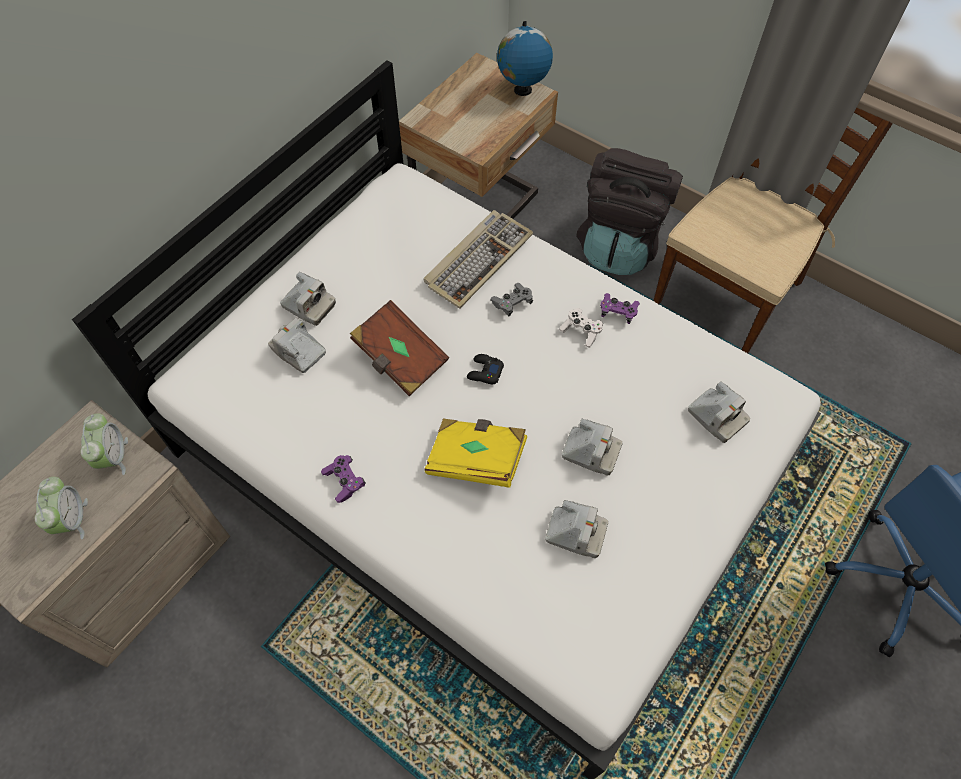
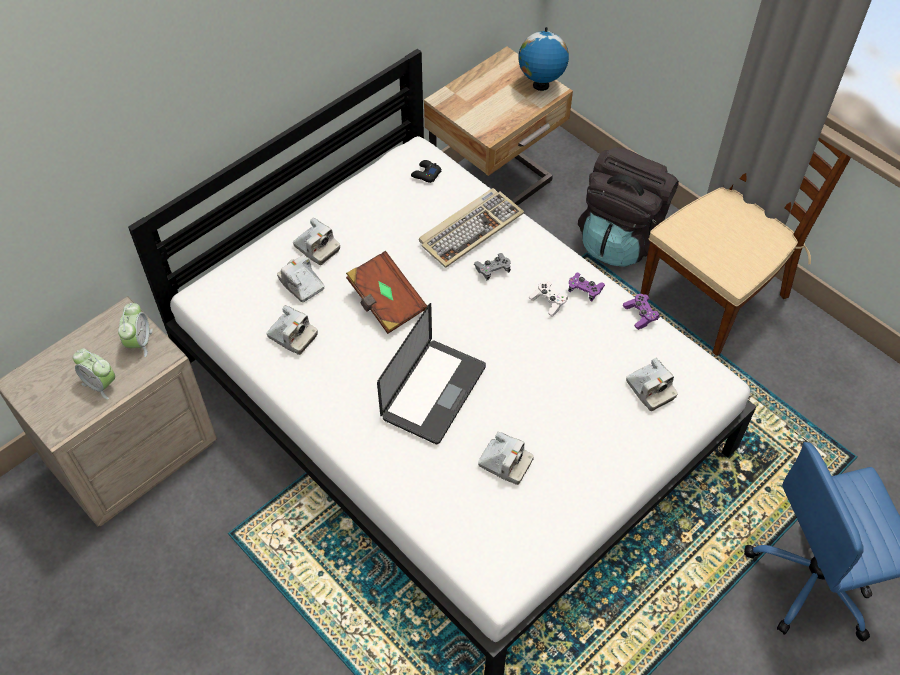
camera: 10 degrees right, 5 degrees down
(72, 520) = (101, 384): alarm clock -> alarm clock turned 120 degrees clockwise
(344, 481) = (320, 393): purple game controller -> purple game controller (640, 315)
(476, 459) = (434, 392): yellow book -> laptop
(484, 372) = (456, 323): black game controller -> black game controller (426, 174)
(590, 452) = (533, 402): camera -> camera (292, 336)

